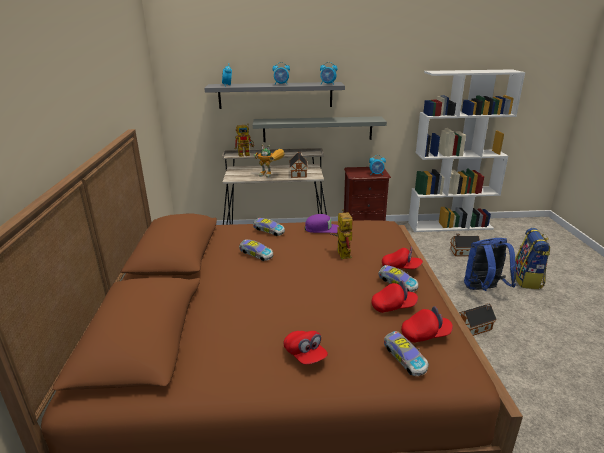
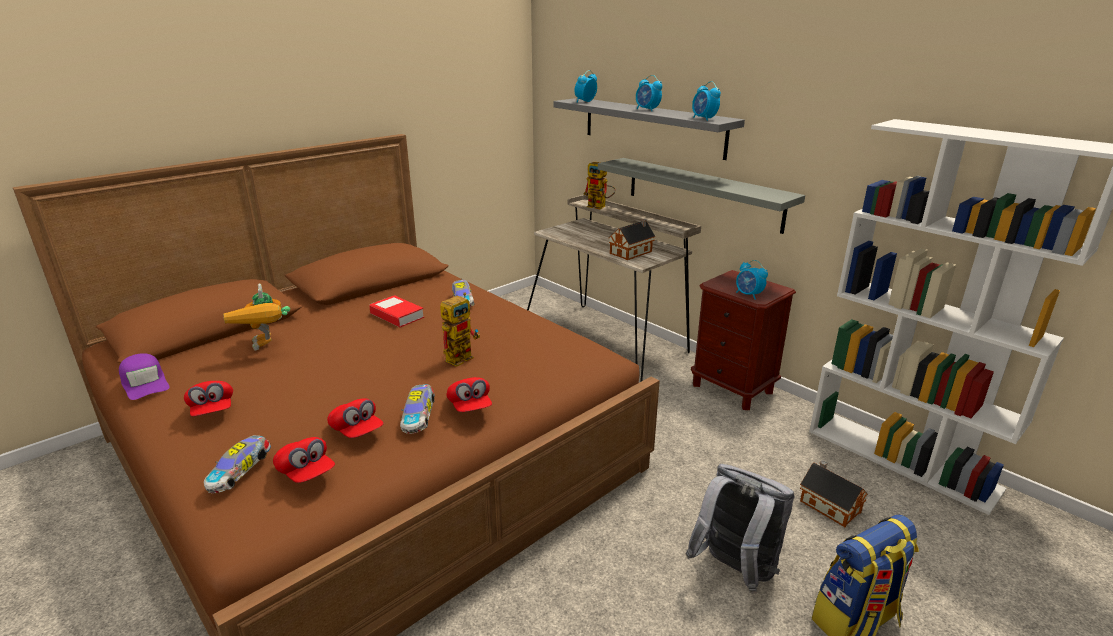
camera: 50 degrees right, 0 degrees up
(256, 255) = (397, 315): toy car -> book
(271, 175) = (596, 243): toy robot -> toy robot (268, 348)
(305, 355) = (213, 410): red cap -> red cap turned 45 degrees counterclockwise
(322, 229) = (514, 325): purple cap -> purple cap (145, 383)
(474, 327) = (605, 594): toy house -> none
(483, 290) = (734, 571): blue backpack -> grey backpack

